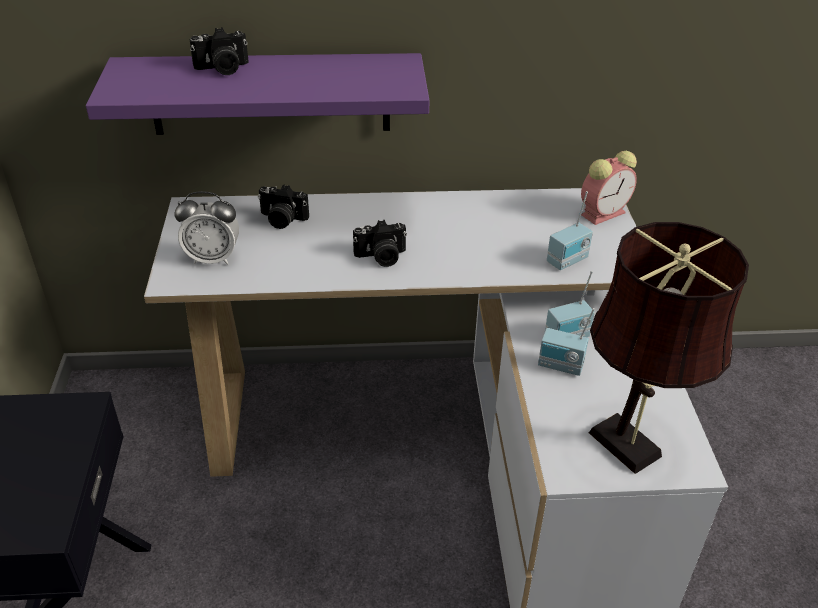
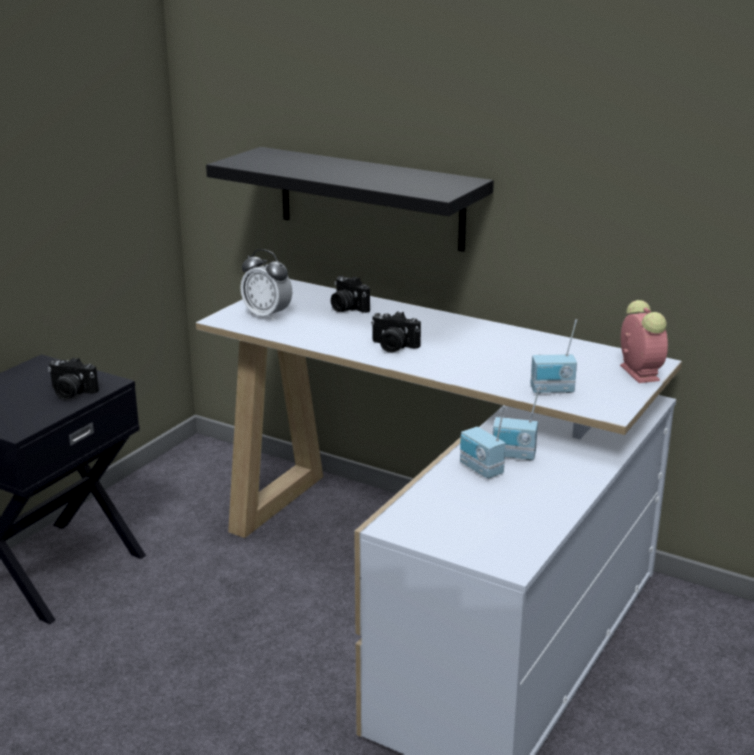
camera: 35 degrees right, 15 degrees down
(222, 69) = (324, 163): camera -> camera (71, 393)
(270, 94) = (370, 198): purple shelf -> black shelf
(604, 213) = (638, 372): alarm clock -> alarm clock turned 105 degrees counterclockwise
(629, 449) = (468, 534): brown table lamp -> none

